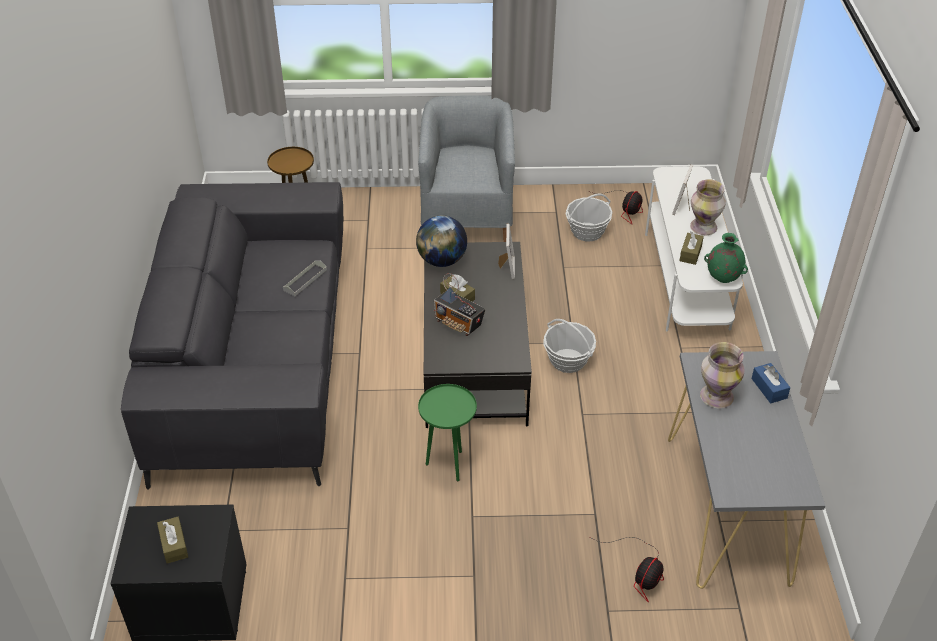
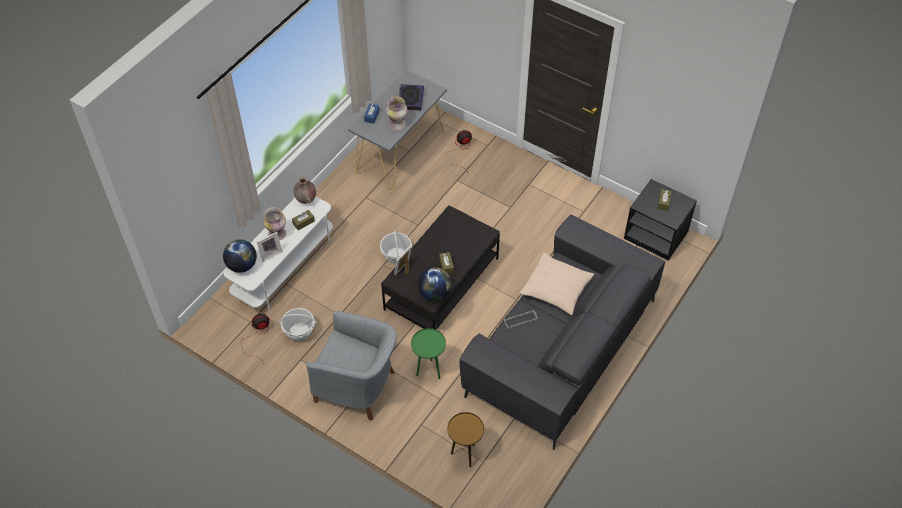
camera: 145 degrees left, 10 degrees up
(281, 336) = (556, 289): none -> beige pillow
(448, 465) = (502, 235): green side table -> green side table (429, 371)
(459, 324) = (460, 249): radio -> none
(467, 218) = (358, 387): grey armchair -> grey armchair turned 105 degrees counterclockwise
(696, 182) = (242, 265): none -> globe
(722, 278) = (306, 200): green vase -> brown vase
(748, 451) = (410, 99): none -> book

